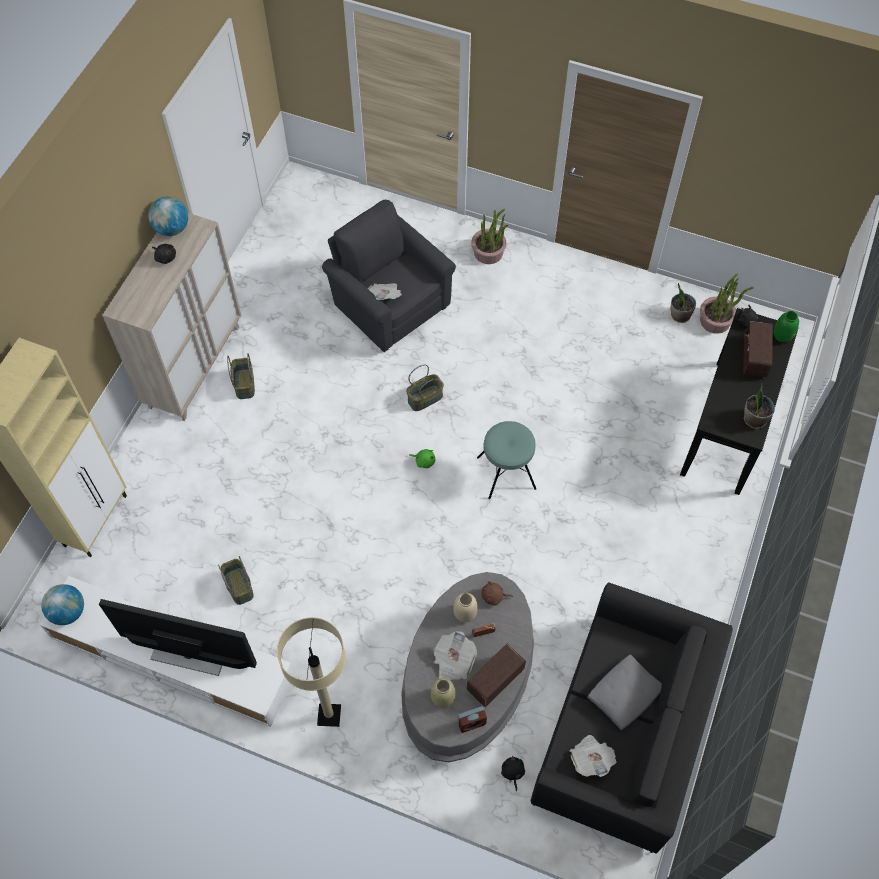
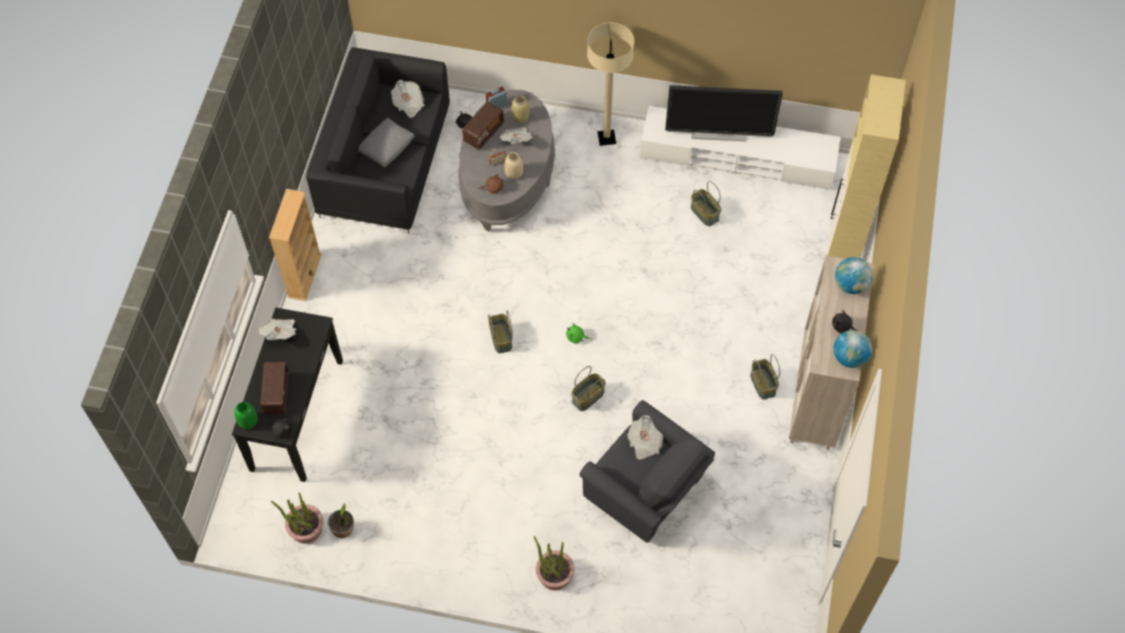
camera: 170 degrees right, 0 degrees up
(68, 612) = (822, 148): globe -> globe (850, 285)
(506, 473) = (500, 338): turquoise stool -> basket
(725, 582) = (304, 275): none -> beige bookcase
(754, 419) = (280, 333): potted plant -> newspaper

